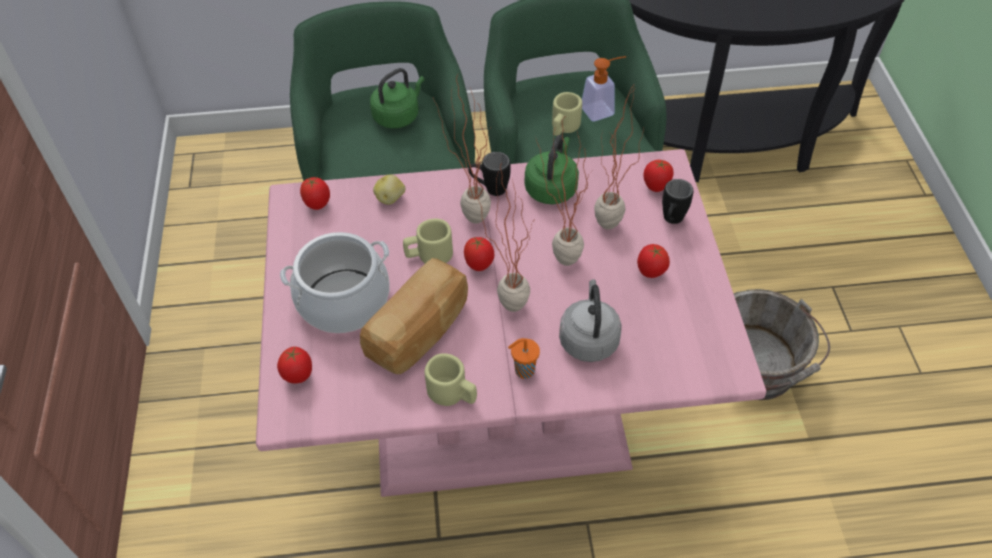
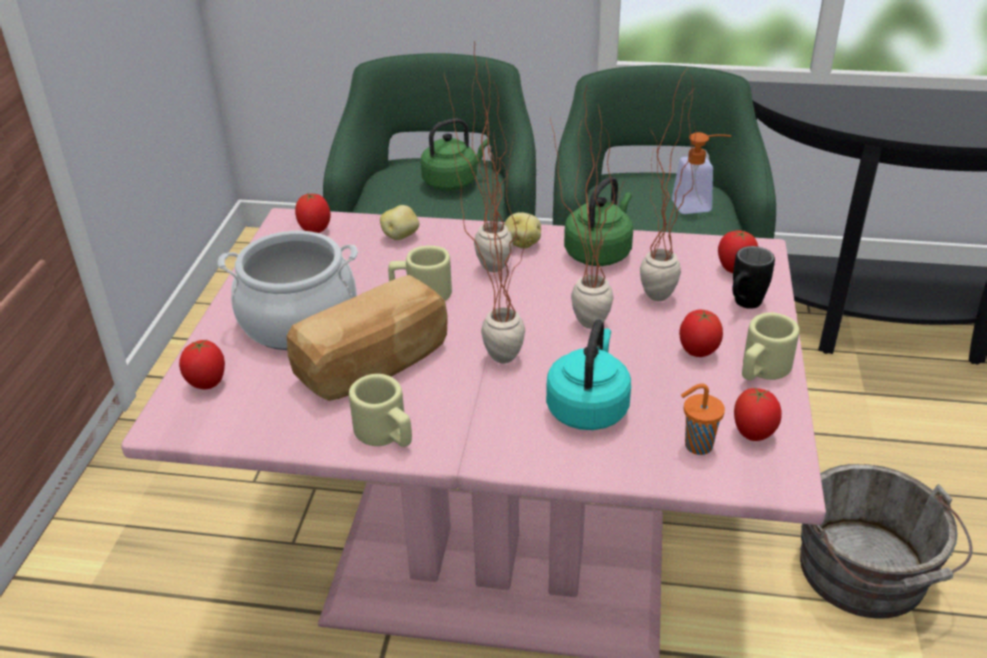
camera: 15 degrees right, 15 degrees down
(479, 265) = (478, 312): tomato -> tomato (753, 434)
(489, 189) = (522, 243): black mug -> potato
(523, 371) = (487, 427): orange cup -> orange cup (696, 446)
(563, 127) = (644, 215): beige mug -> beige mug (762, 370)
(588, 339) = (588, 407): grey kettle -> turquoise kettle

